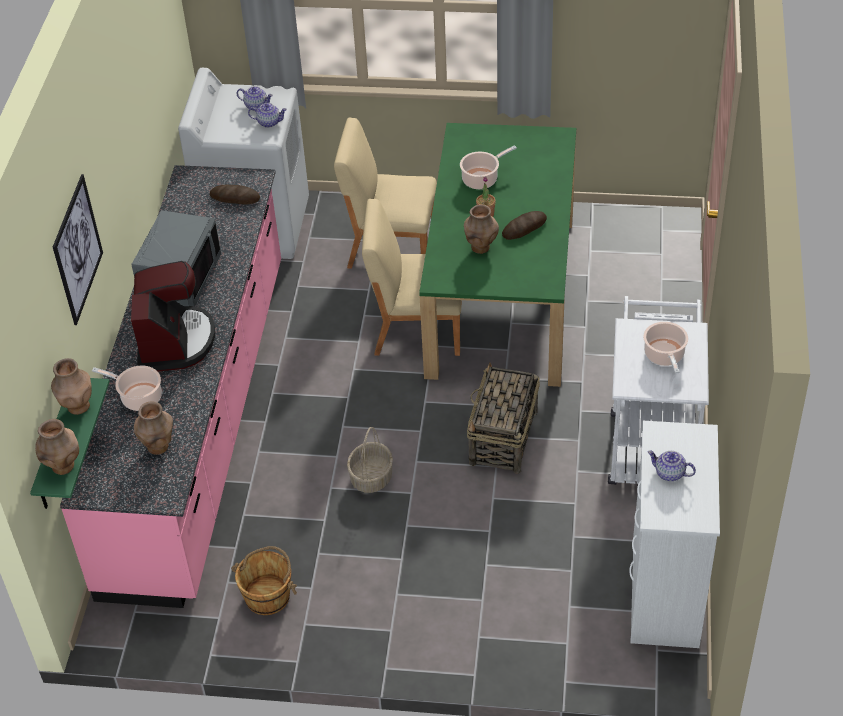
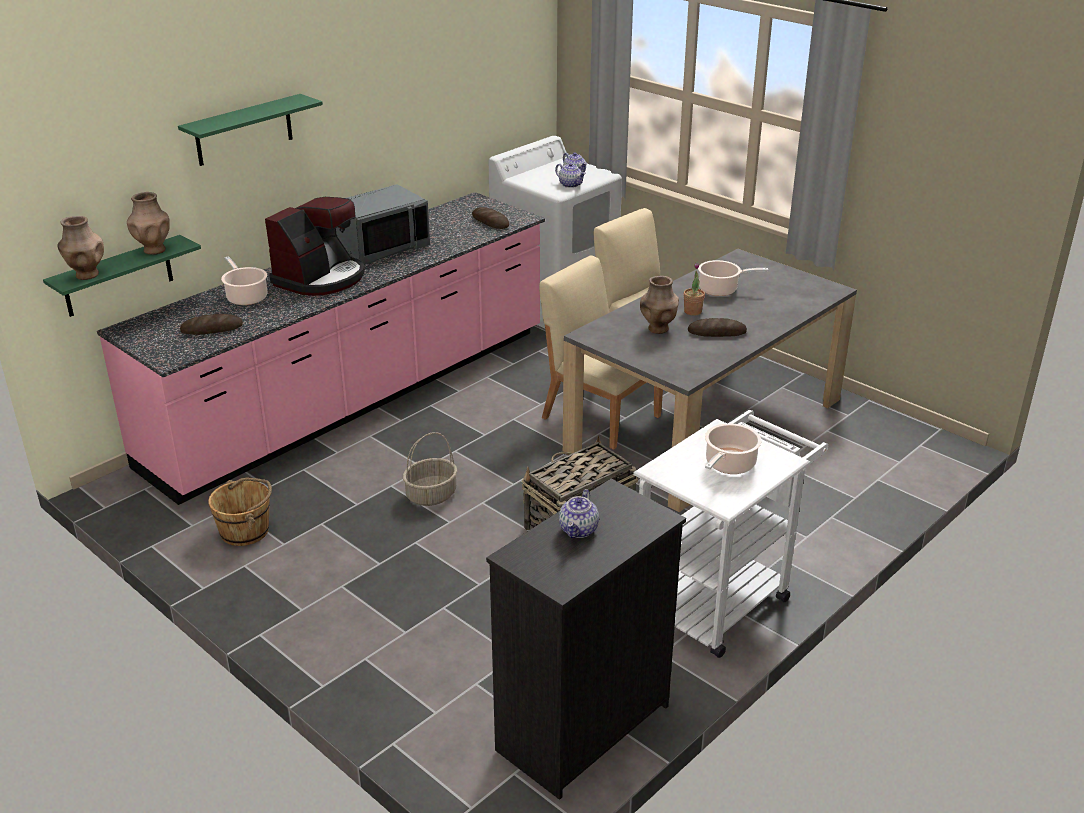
camera: 35 degrees right, 15 degrees down
(77, 249) = (244, 130): picture -> green shelf
(158, 447) = (212, 328): brown vase -> bread
(501, 293) = (705, 424): green dining table -> grey dining table
(664, 593) = (581, 728): white dresser -> black dresser
(669, 473) = (579, 530): teapot -> teapot turned 135 degrees counterclockwise

